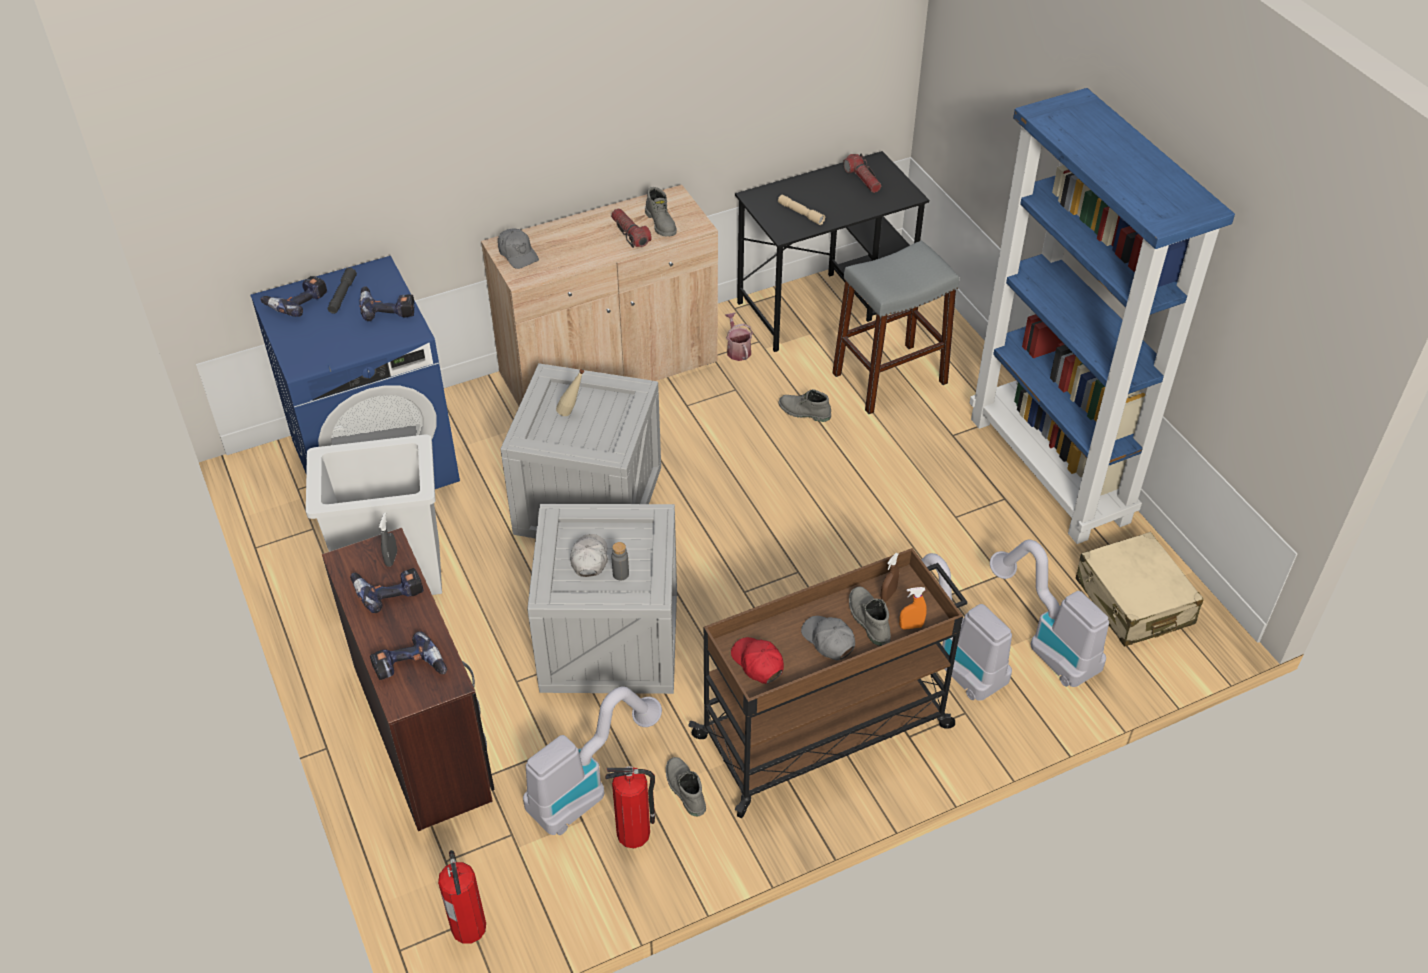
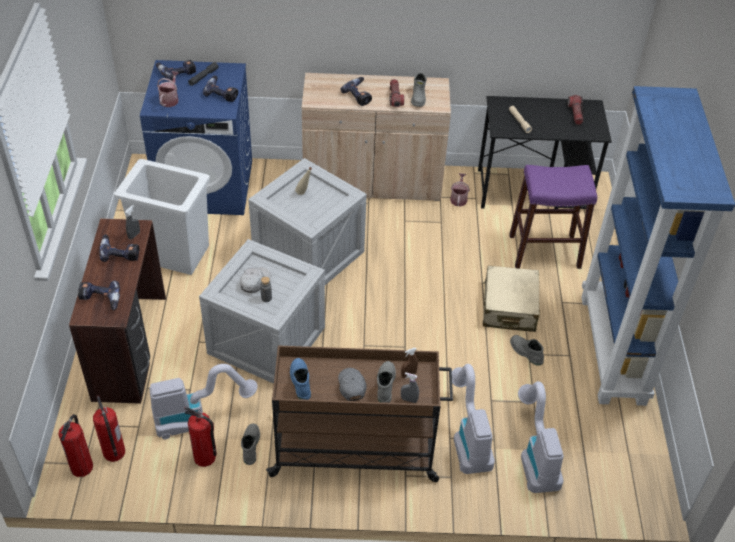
camera: 25 degrees right, 0 degrees up
(317, 344) = (170, 99): none -> watering can
(502, 885) = (114, 452): none -> fire extinguisher
(518, 254) = (320, 87): grey cap -> none
(580, 247) = (360, 95): none -> power drill
(757, 663) = (300, 381): red cap -> blue boot
(804, 412) = (474, 252): grey boot -> grey boot (525, 352)
(889, 378) = (544, 251): grey stool -> purple stool
(911, 626) = (409, 399): orange spray bottle -> grey spray bottle
(1133, 602) = (612, 457): beige suitcase -> beige suitcase (509, 307)

